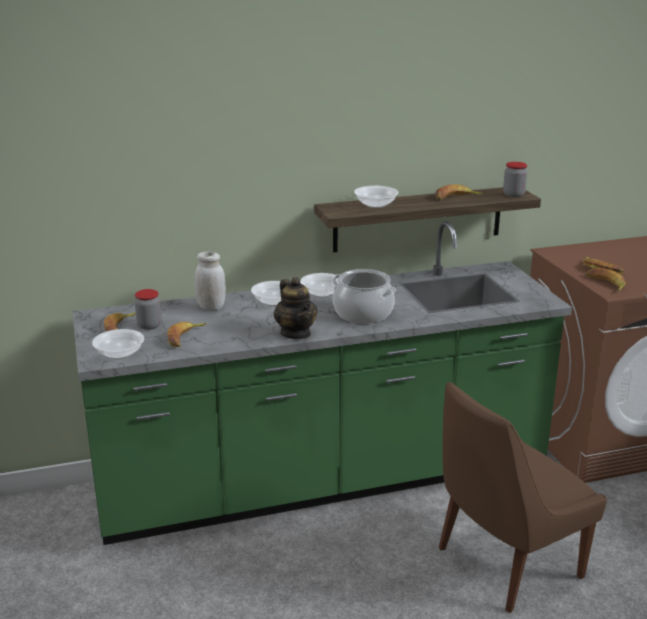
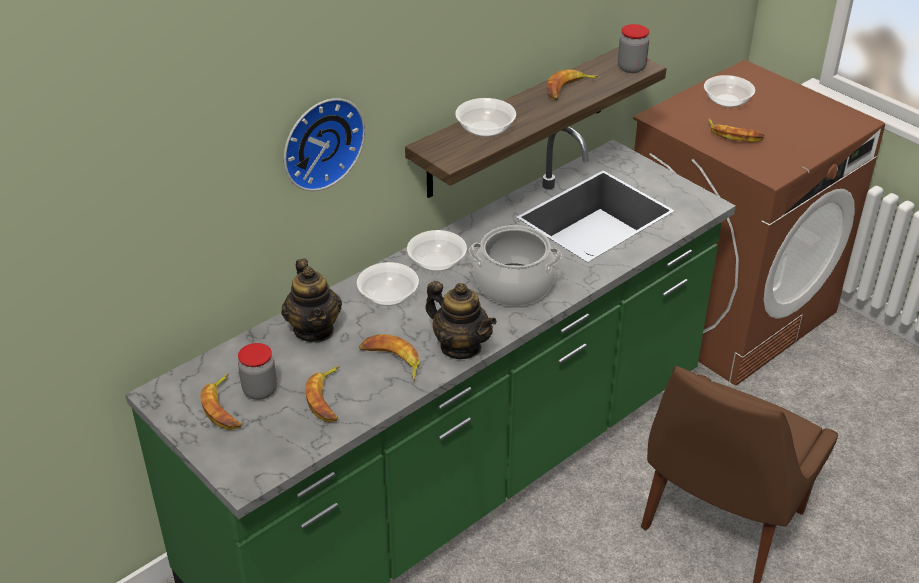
camera: 25 degrees left, 15 degrees up
(119, 354) = (264, 457): bowl -> bowl (727, 101)
(211, 307) = (314, 330): white jar -> teapot
(242, 177) = (320, 141): none -> wall clock
(605, 283) = (755, 161): banana -> banana (391, 361)

